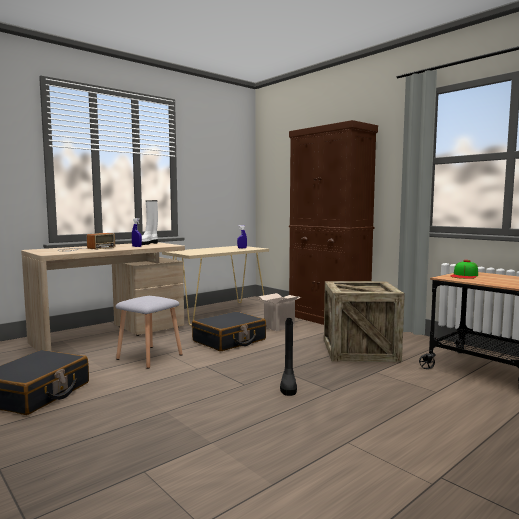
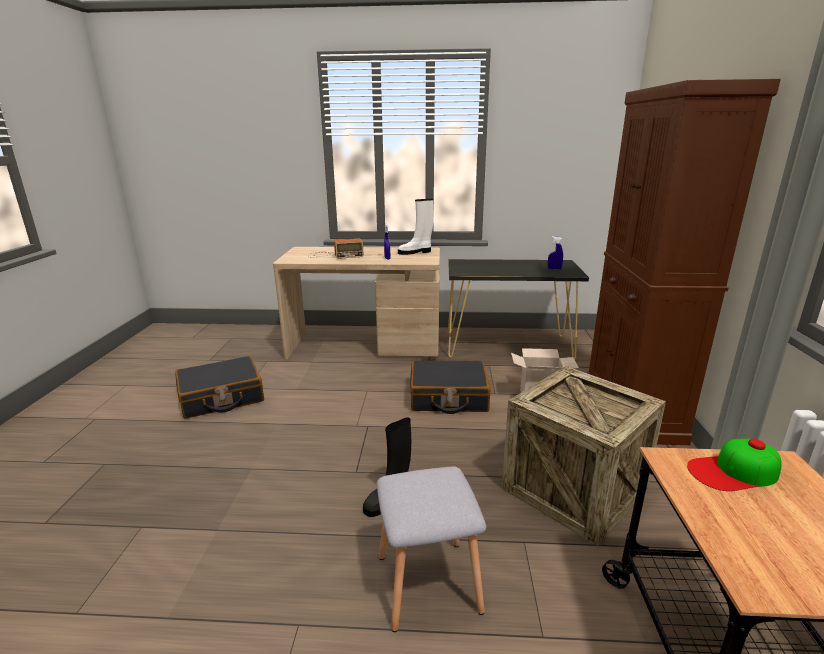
camera: 45 degrees right, 15 degrees up
(149, 357) = (346, 390): grey stool -> grey stool (426, 584)
(218, 313) = (508, 346): beige console table -> black console table

